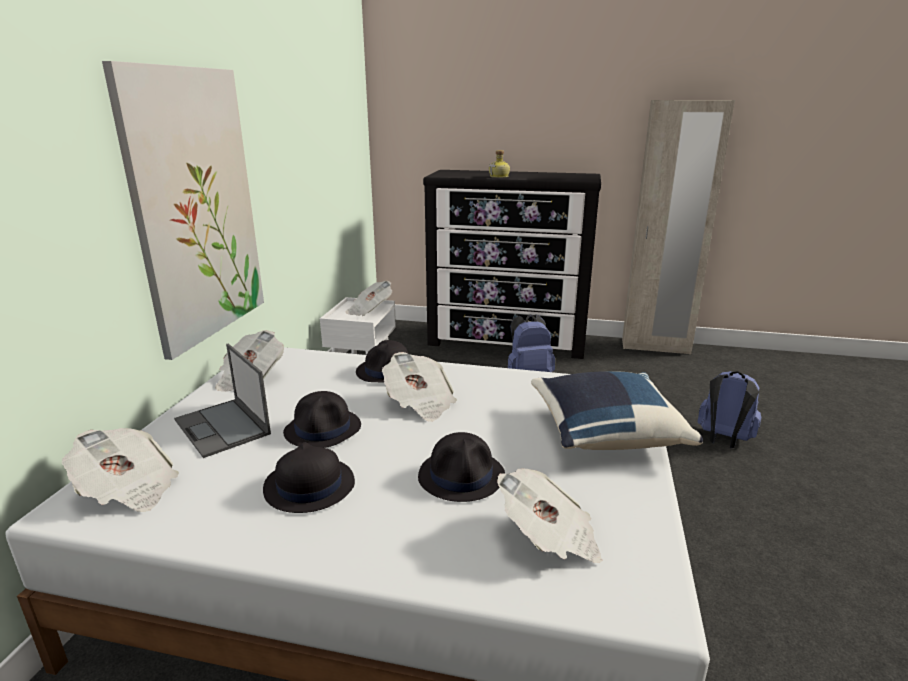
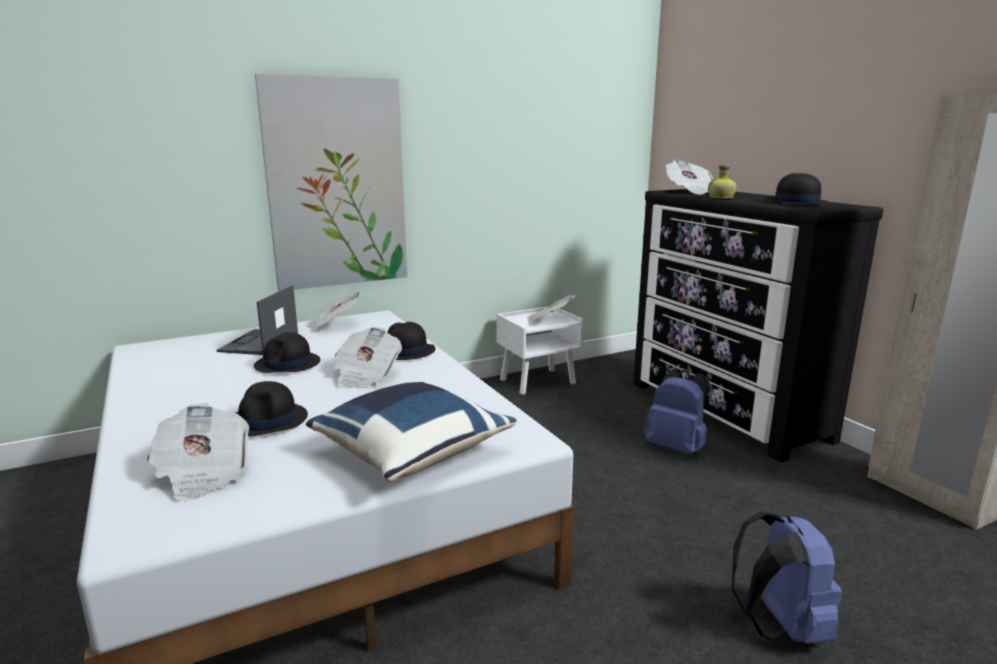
camera: 50 degrees right, 5 degrees down
(128, 490) = (167, 351): newspaper -> newspaper (690, 192)
(309, 486) = (209, 385): black hat -> black hat (796, 202)

